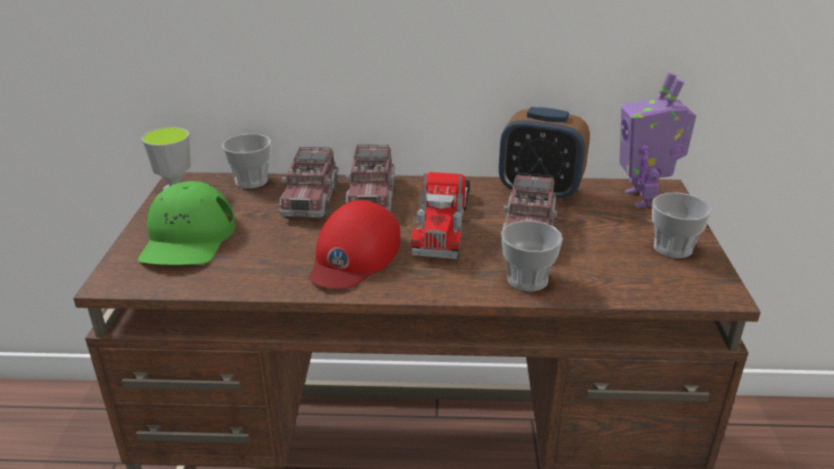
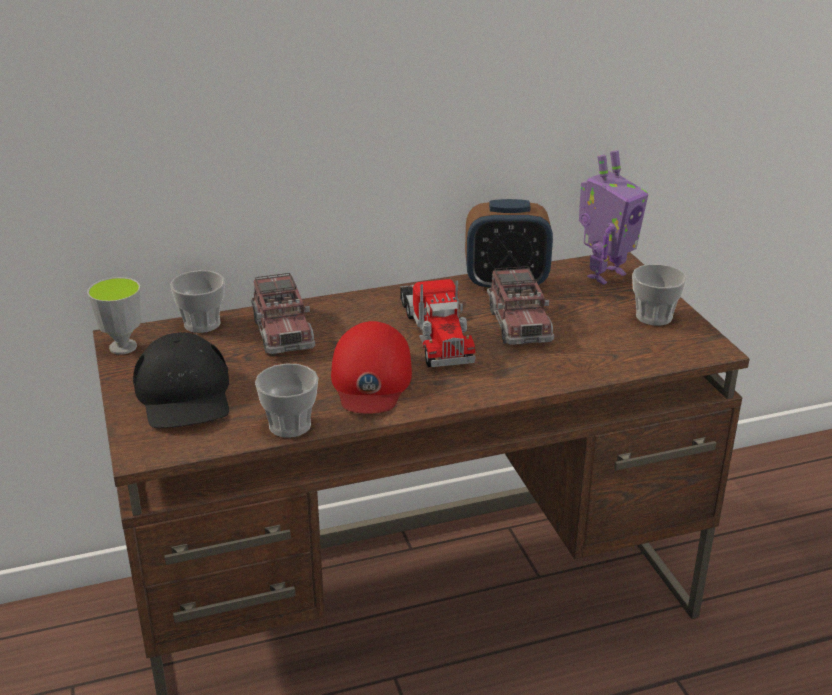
camera: 20 degrees left, 0 degrees up
(188, 238) = (184, 395): green cap -> black cap
(371, 196) = (344, 317): toy truck -> none
(527, 280) = (546, 370): cup -> cup (290, 425)
(643, 199) = (604, 274): toy robot -> toy robot turned 105 degrees counterclockwise

